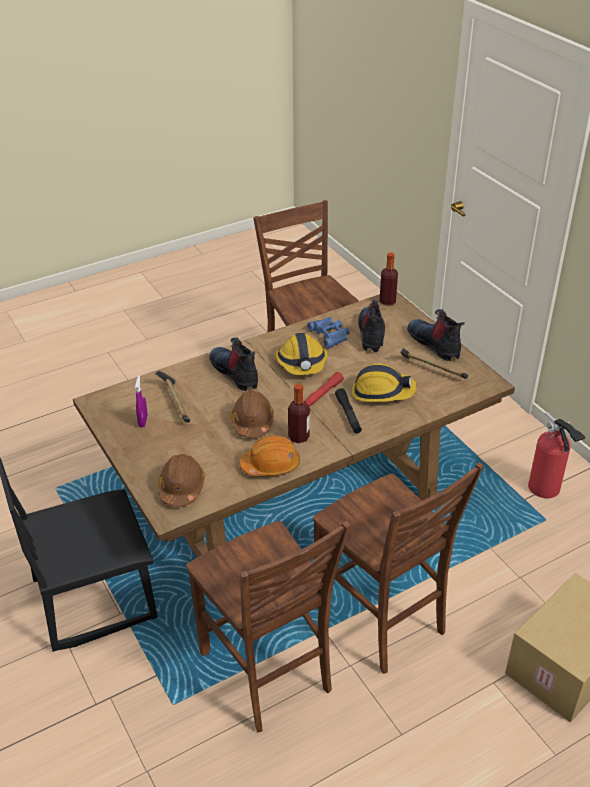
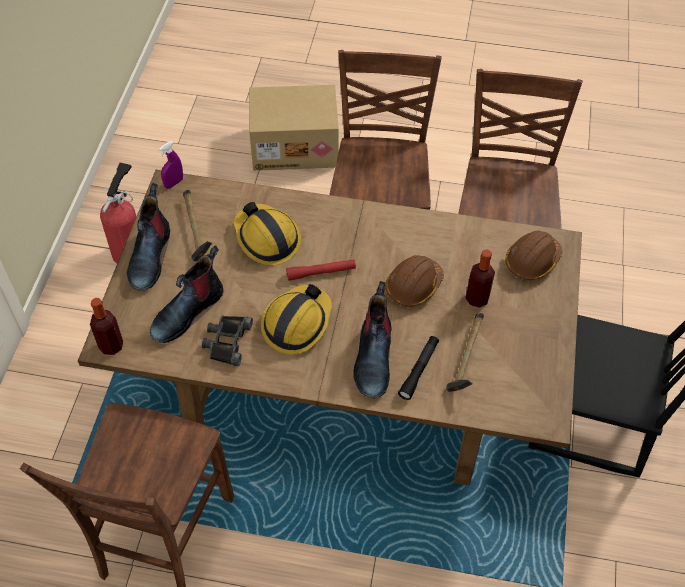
camera: 140 degrees left, 15 degrees up
(143, 421) = (515, 358): purple spray bottle -> purple spray bottle (174, 183)
(271, 465) = (439, 233): orange hard hat -> none
(298, 437) = (389, 243): bottle -> bottle (477, 299)
(330, 335) = (227, 341): blue binoculars -> black binoculars
(348, 415) = (323, 236): black flashlight -> black flashlight (419, 370)

